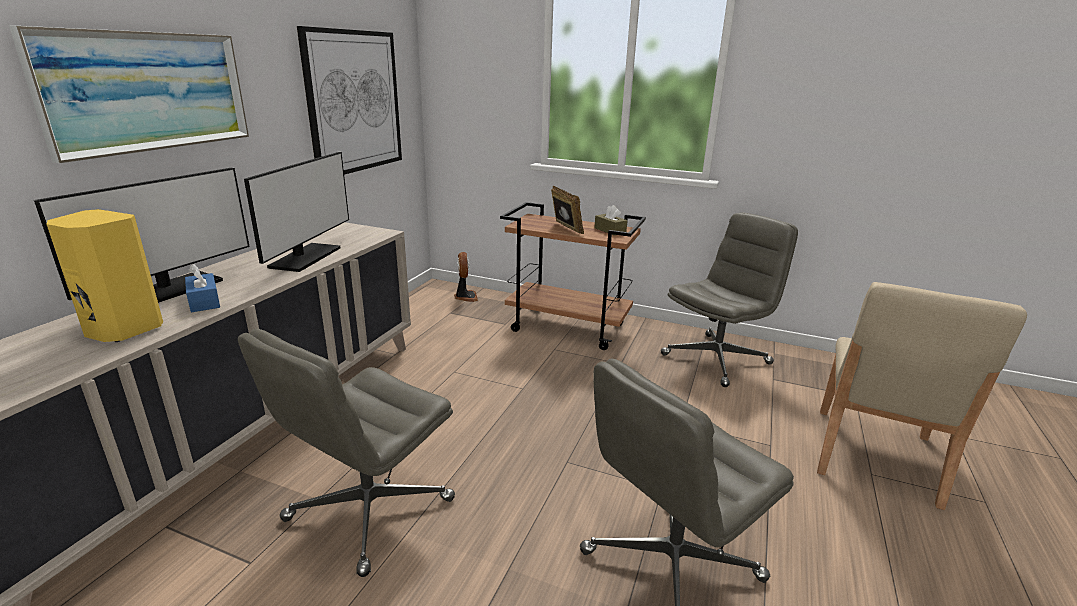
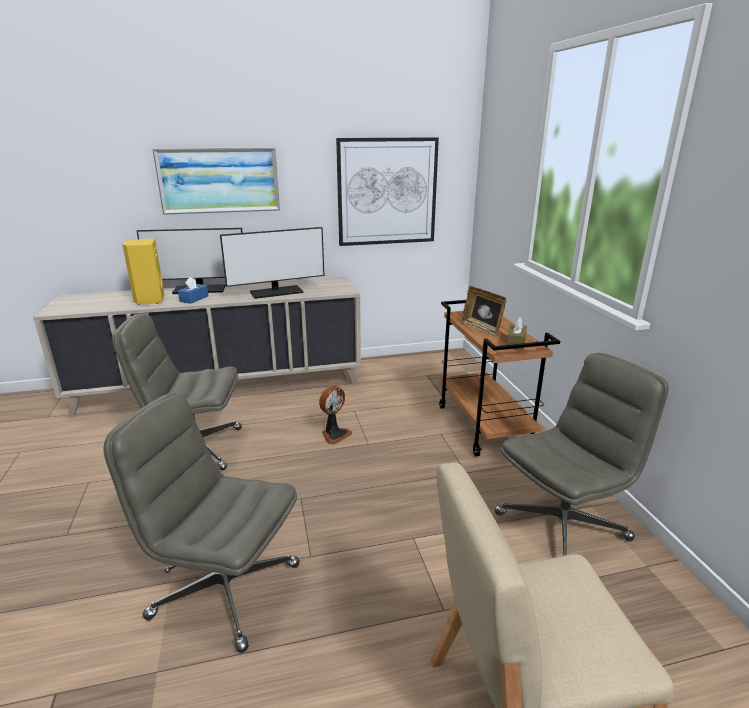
camera: 55 degrees right, 0 degrees up
(465, 297) = (458, 369): fan -> fan (334, 434)
(565, 229) = (482, 329): picture frame -> picture frame turned 120 degrees clockwise
(716, 359) = (562, 525): grey office chair -> grey office chair turned 45 degrees counterclockwise

